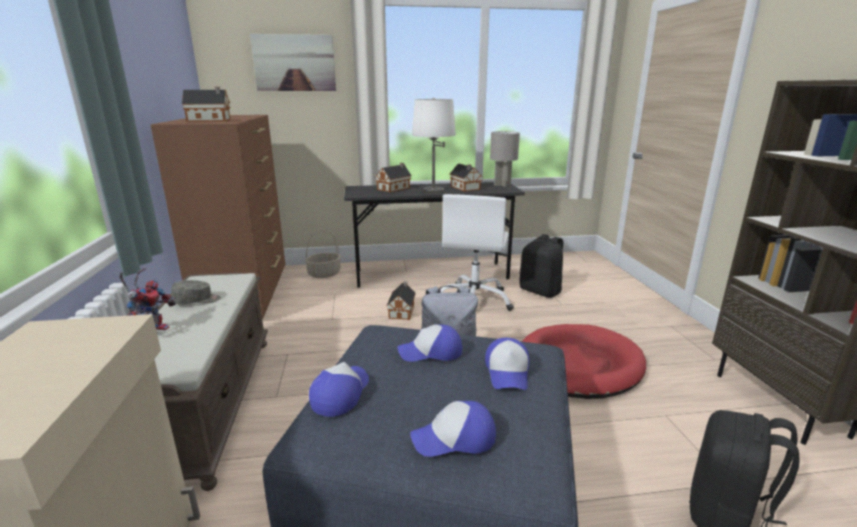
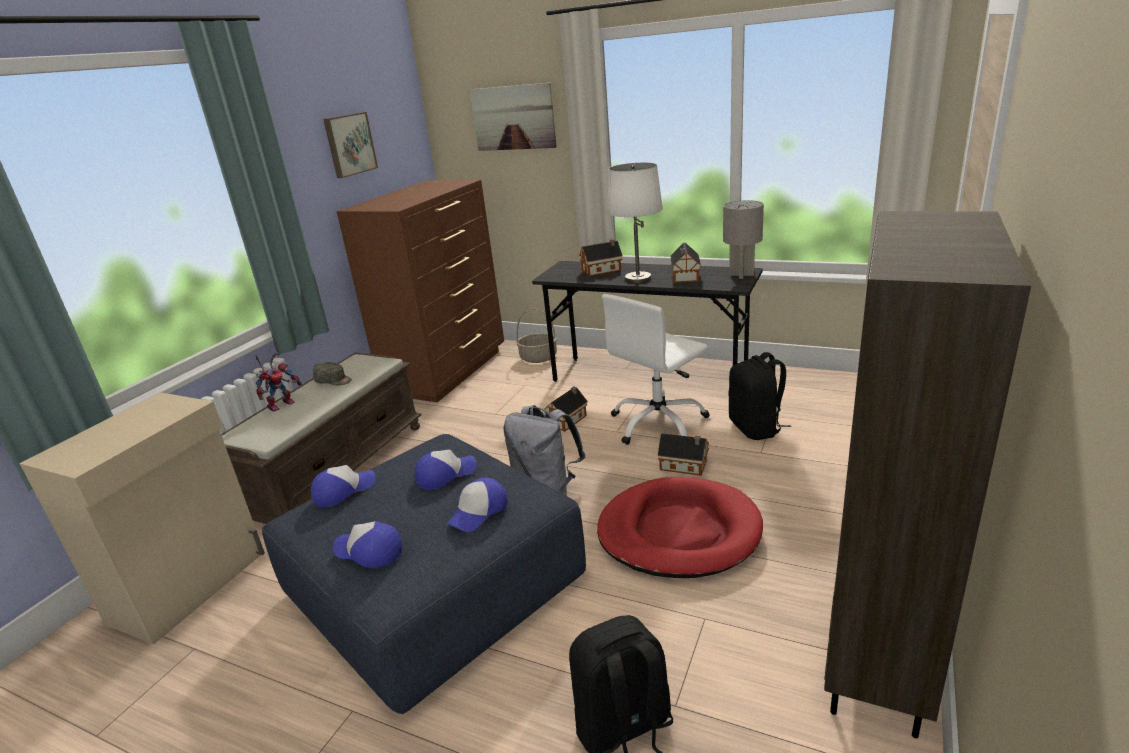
camera: 35 degrees right, 5 degrees up
(151, 59) = (349, 144): none -> picture
(211, 120) = (395, 201): toy house -> toy house (685, 465)
(431, 352) = (445, 474): cap -> cap turned 120 degrees clockwise

